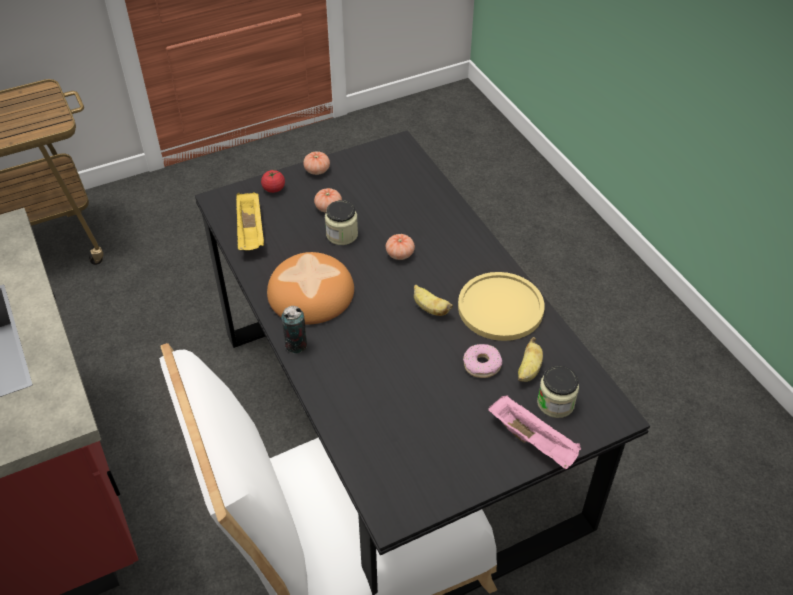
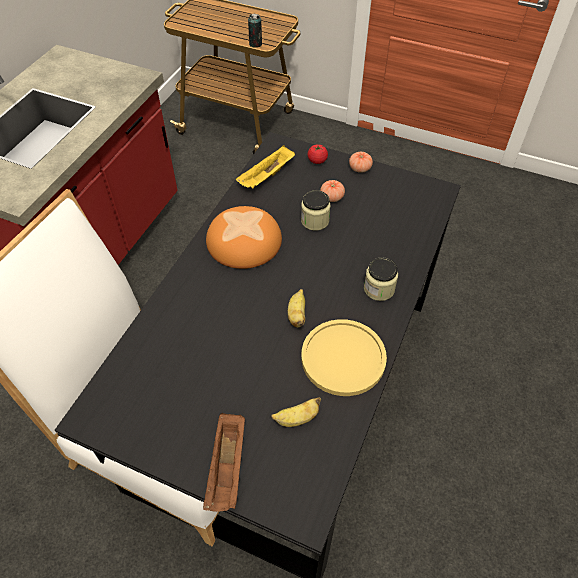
camera: 50 degrees right, 5 degrees up
(296, 345) = (191, 265): can -> can (255, 44)
(400, 254) = (331, 263): tomato -> none
(482, 365) = (273, 383): donut -> none
(533, 441) = (227, 468): pink tray -> brown tray
(555, 403) = (280, 460): jar -> jar (379, 289)

